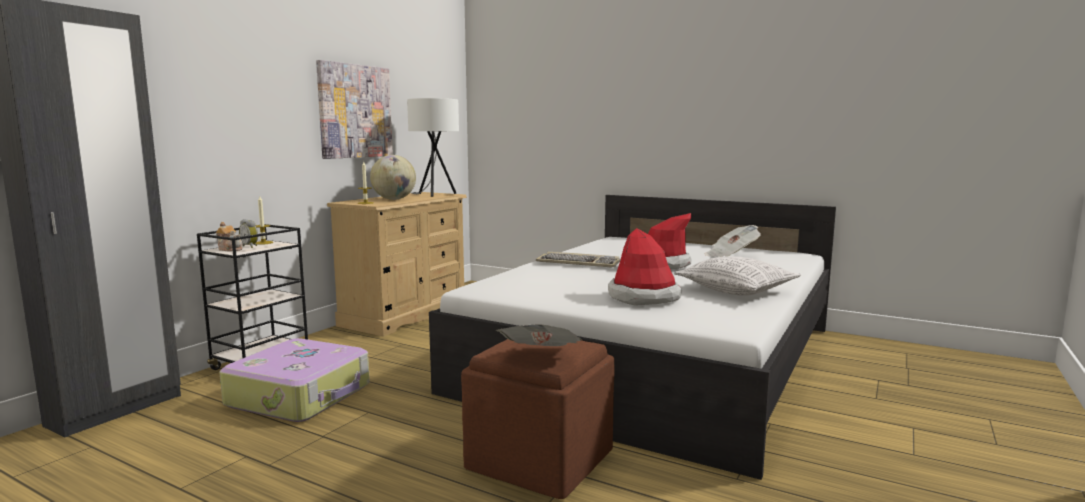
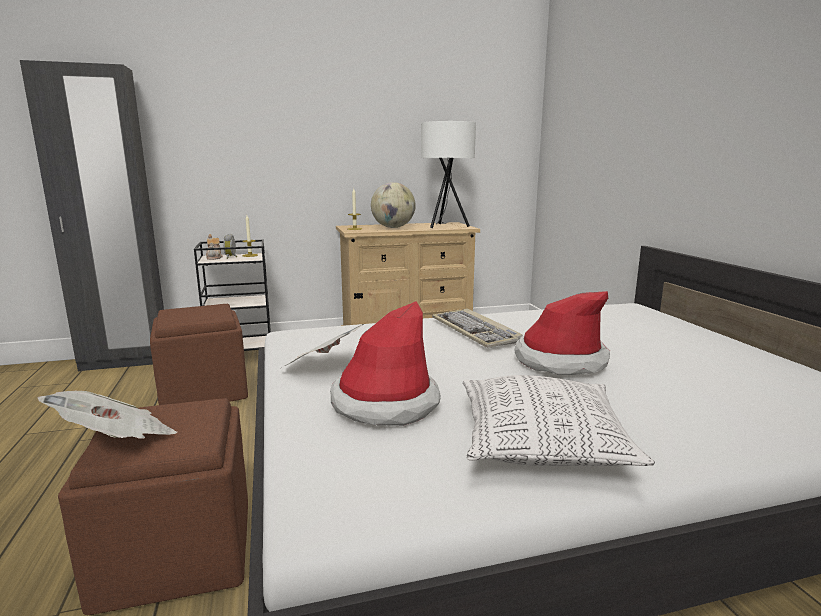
camera: 45 degrees right, 5 degrees up
(301, 395) = (204, 390): suitcase -> brown ottoman
(355, 111) = (375, 138): picture -> none
(731, 255) = (732, 376): newspaper -> newspaper (323, 367)

